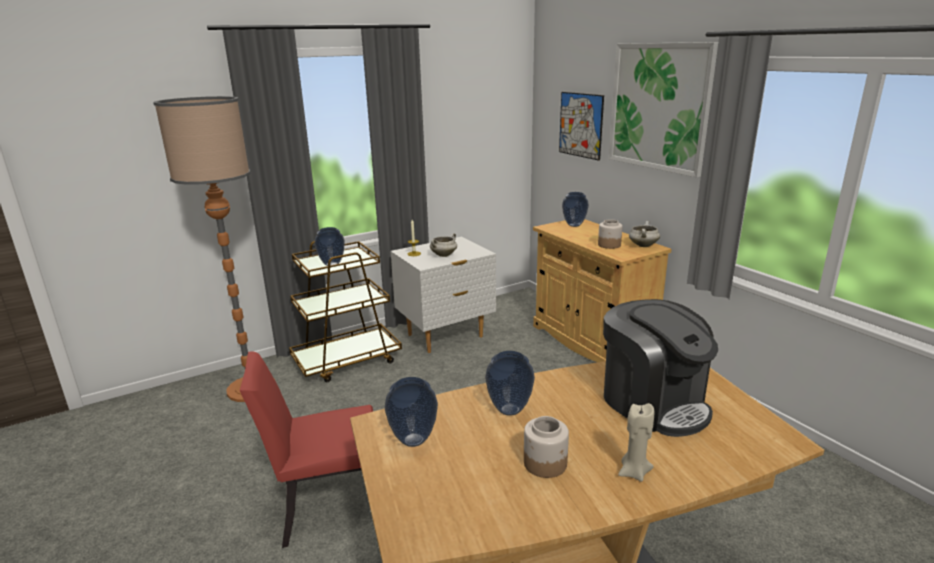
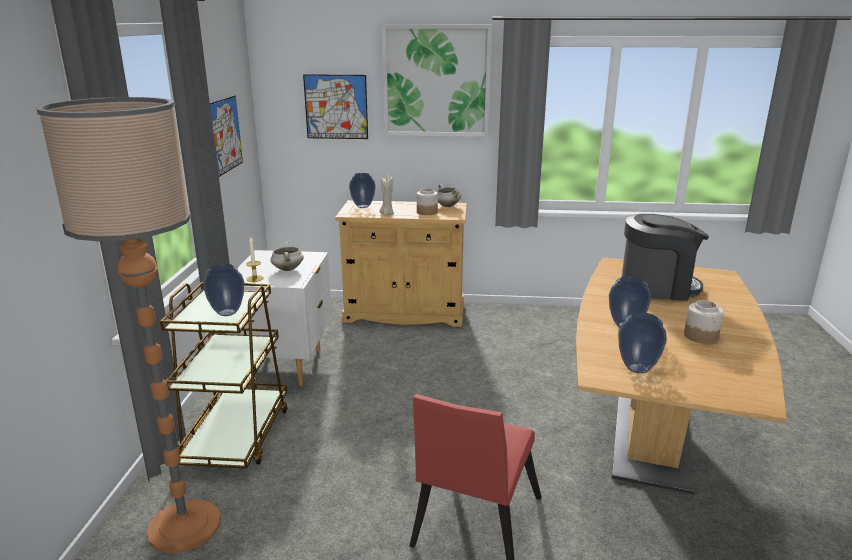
camera: 55 degrees left, 0 degrees up
(467, 138) = (225, 135): none -> picture
(633, 472) = (727, 317): beige candle -> beige candle (387, 214)

